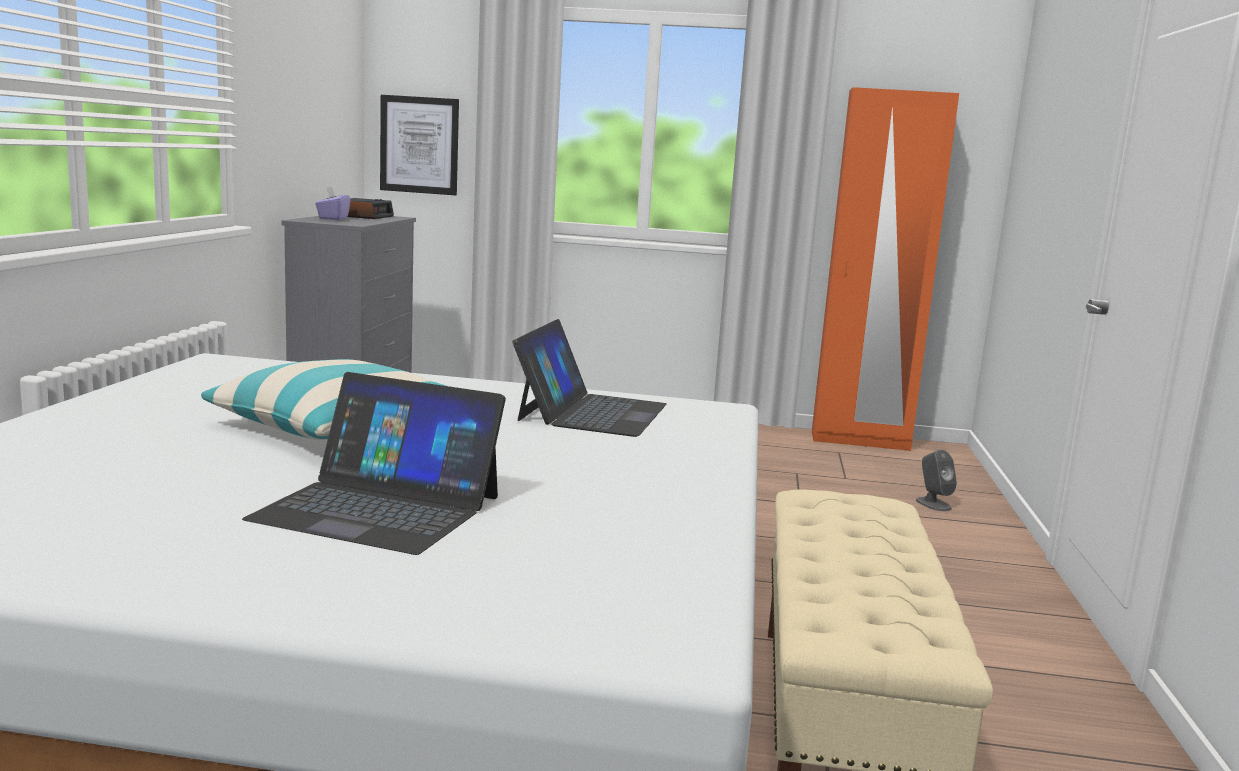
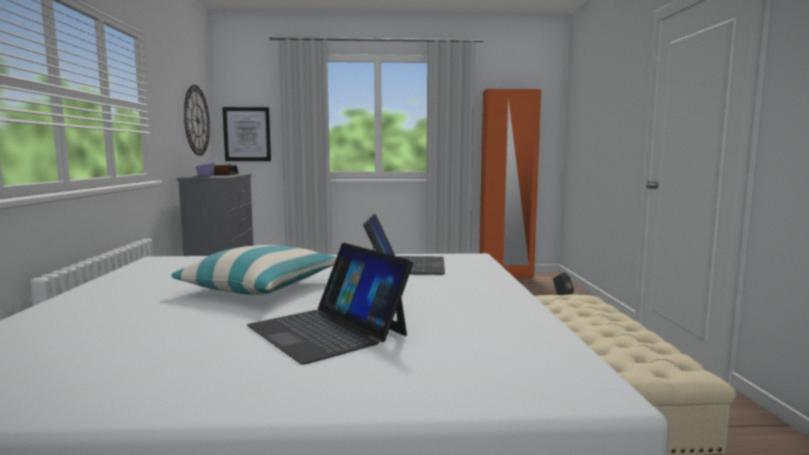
camera: 10 degrees left, 5 degrees down
(331, 119) = (197, 120): none -> wall clock
(379, 508) = (327, 330): laptop -> laptop turned 45 degrees clockwise

